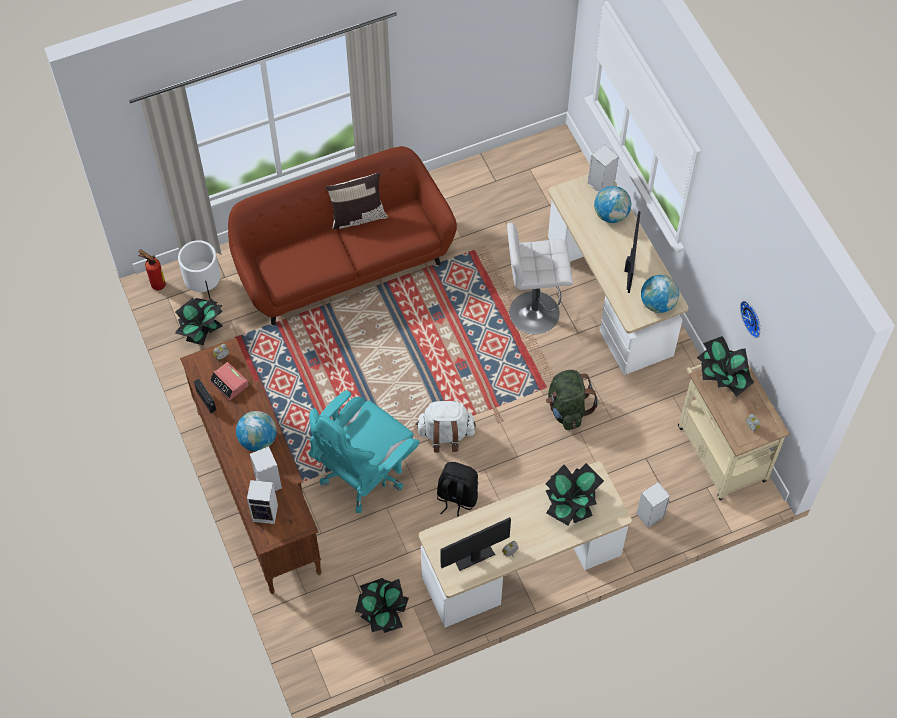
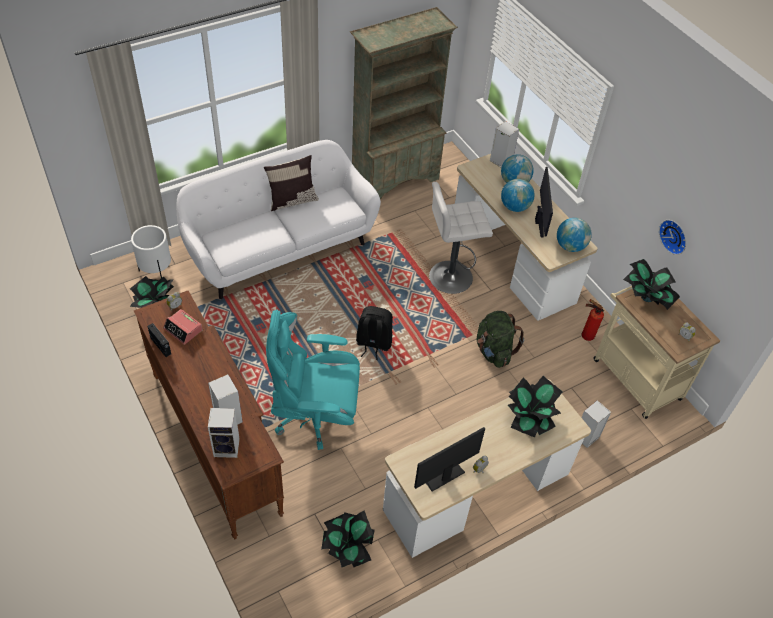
camera: 10 degrees left, 10 degrees down
(156, 284) = (112, 272): fire extinguisher -> fire extinguisher (585, 335)
(258, 440) = (215, 378): globe -> globe (515, 207)
(342, 264) = (279, 248): brown sofa -> white sofa
(365, 470) = (317, 416): turquoise office chair -> turquoise office chair turned 60 degrees clockwise
(445, 434) = (388, 379): white backpack -> none
(456, 498) = (405, 434): black backpack -> black backpack (373, 344)
(488, 175) = (395, 179): none -> green bookcase

